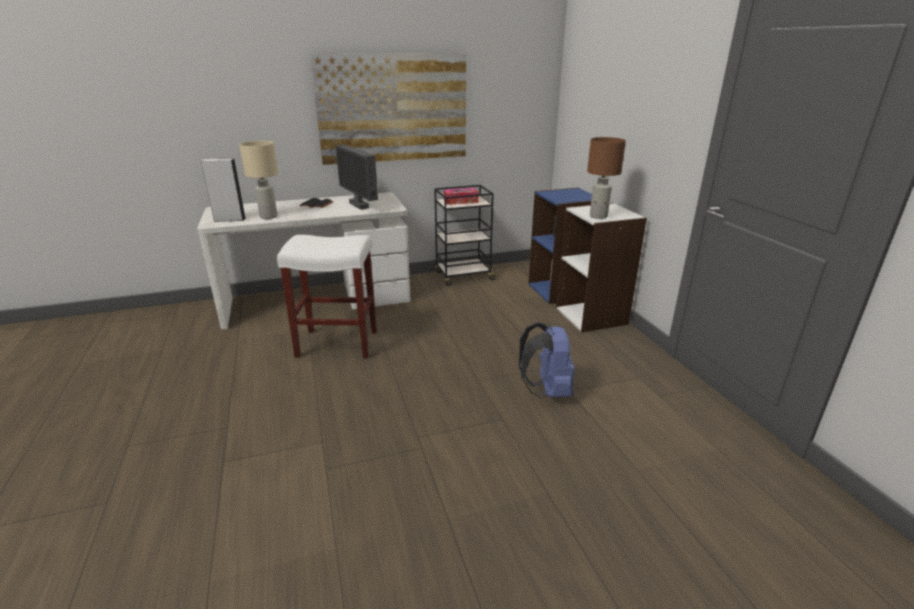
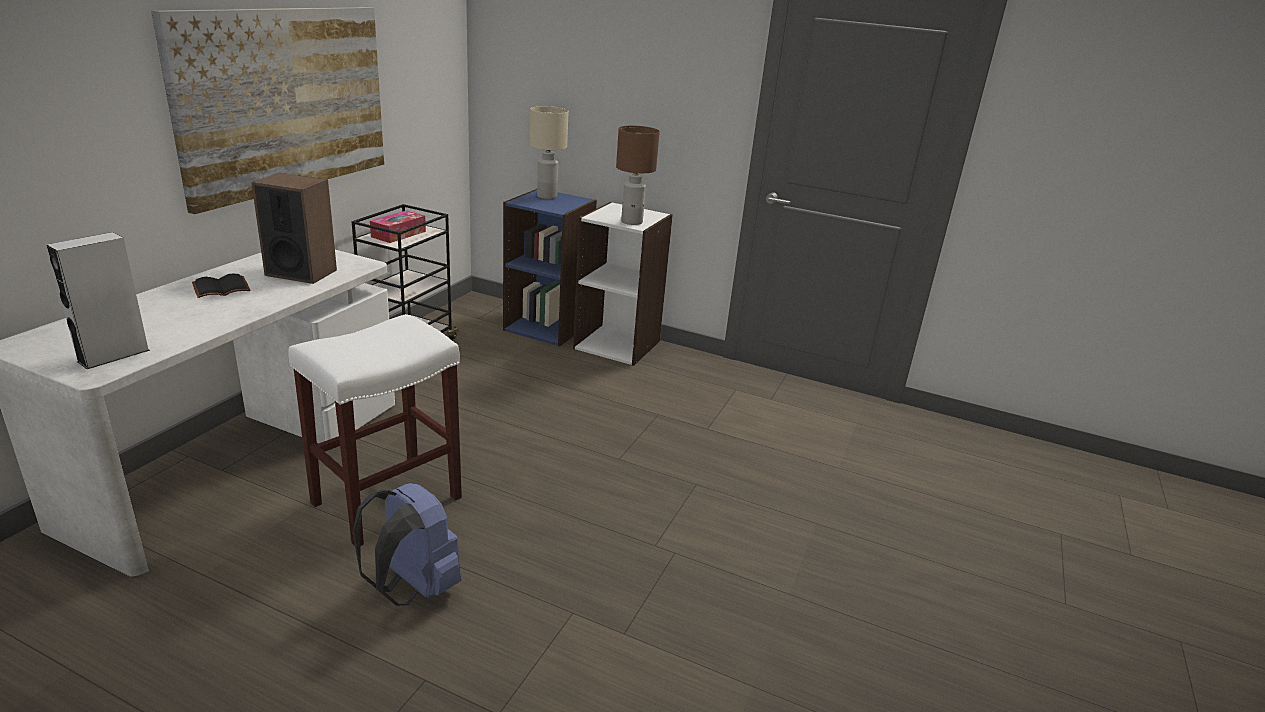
camera: 50 degrees left, 0 degrees up
(269, 216) = (184, 330): beige table lamp -> beige table lamp (546, 196)
(360, 205) = (301, 272): monitor -> speaker
(547, 391) = (690, 437): blue backpack -> blue backpack (413, 588)

